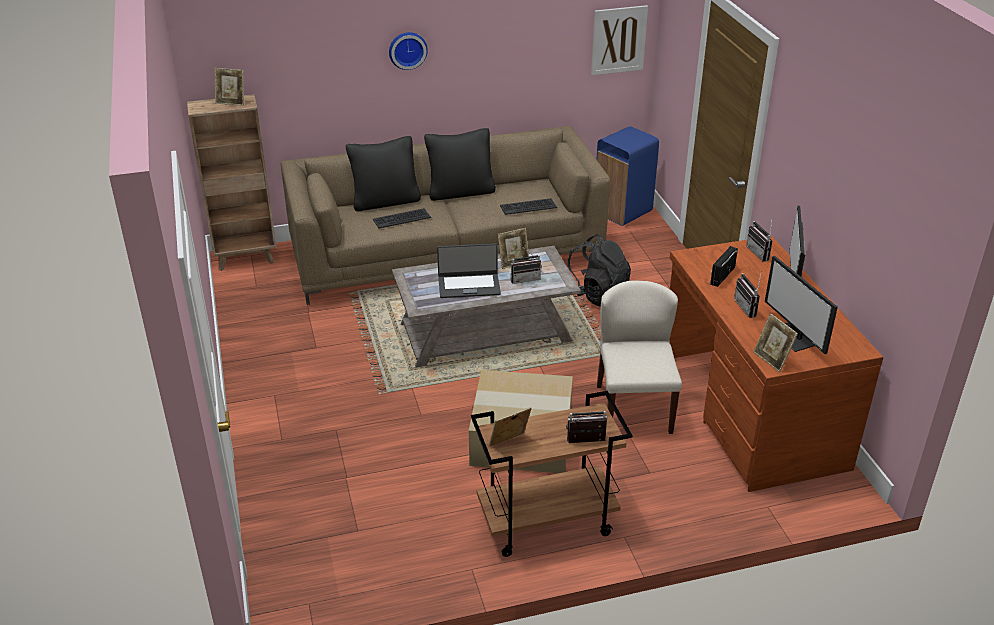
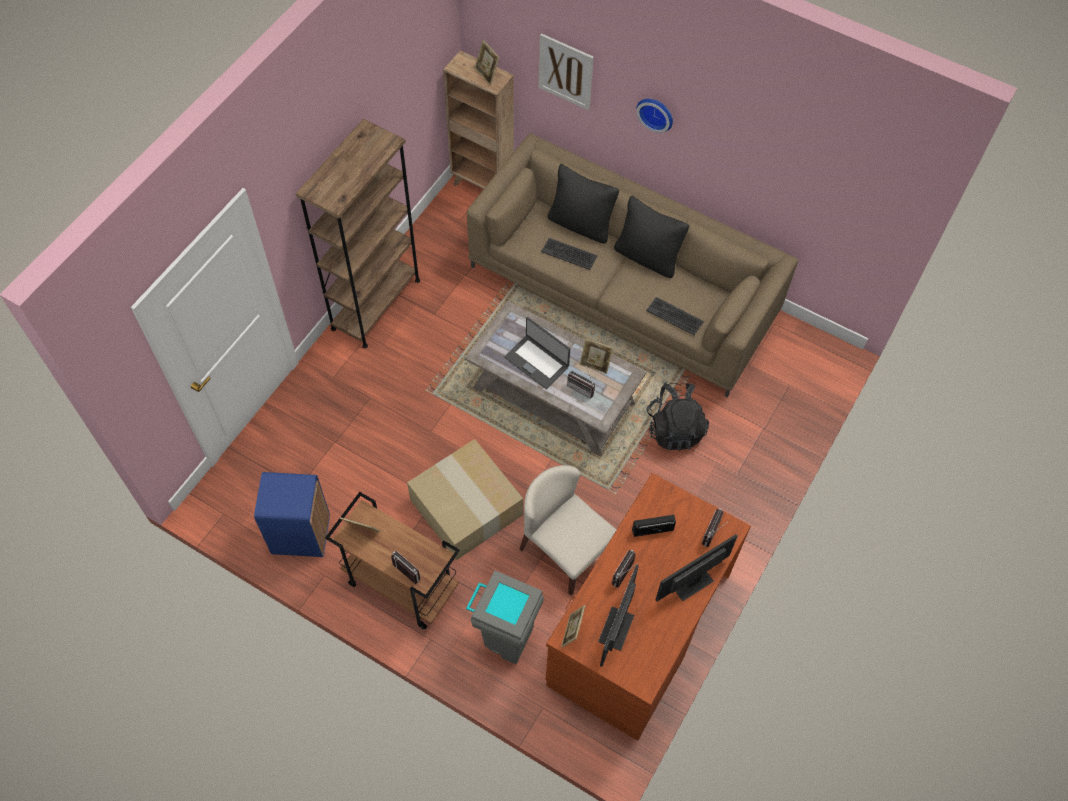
camera: 45 degrees right, 25 degrees up
(254, 372) = (376, 304): none -> brown bookcase
(618, 40) = (870, 220): picture -> picture (565, 71)
(623, 212) = (813, 359): blue trash can -> blue trash can (301, 535)
(633, 408) = (564, 551): beige chair -> beige chair turned 90 degrees counterclockwise
(675, 489) = (505, 637): none -> grey trash can

